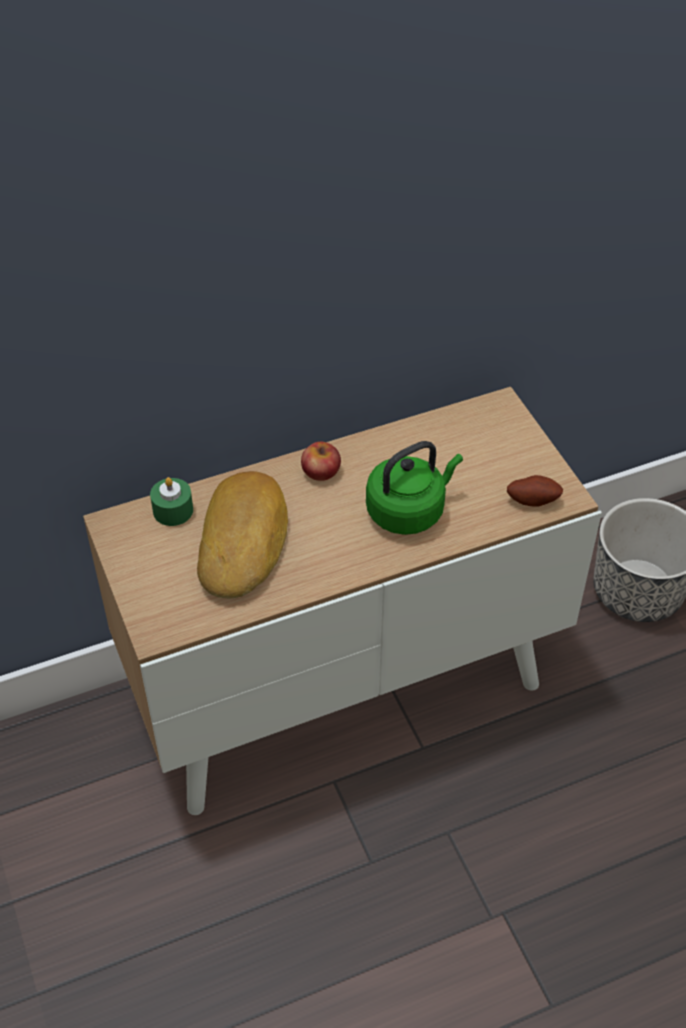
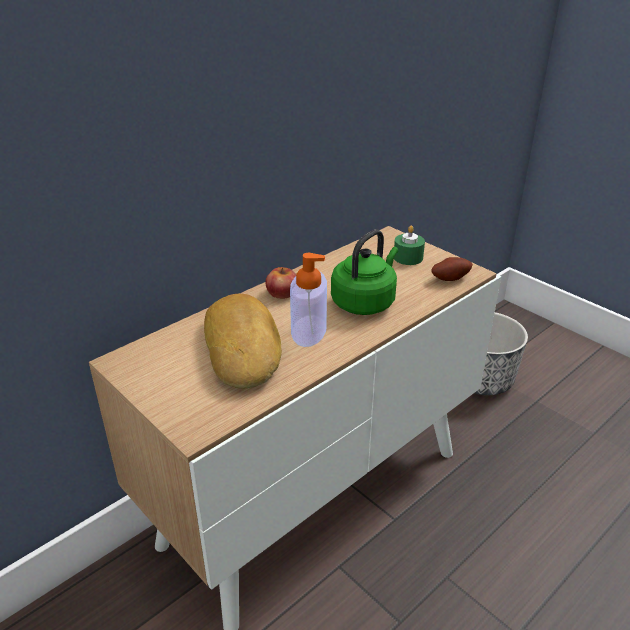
camera: 20 degrees left, 15 degrees down
(173, 510) = (171, 341): green candle -> green candle (408, 257)
(323, 537) = (308, 331): none -> soap dispenser

